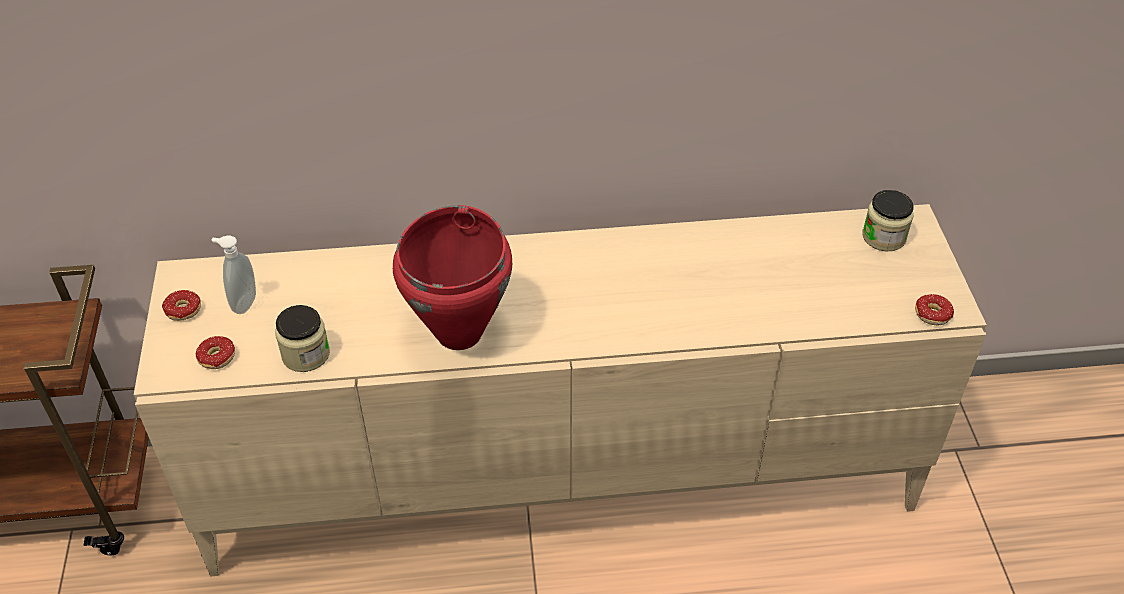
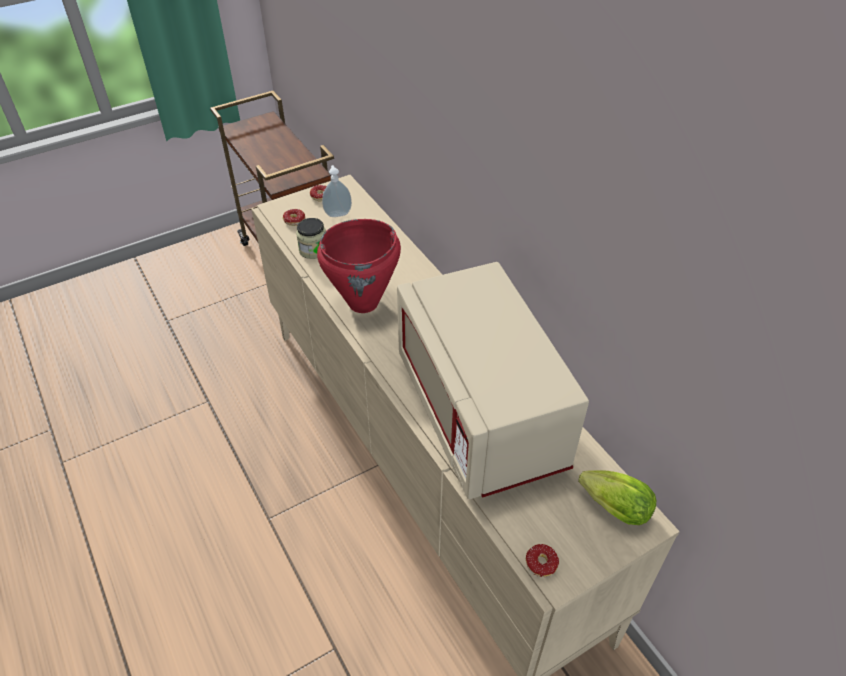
camera: 65 degrees right, 0 degrees up
(715, 289) = (480, 414): none -> beige microwave
(883, 237) = (611, 506): jar -> lettuce

